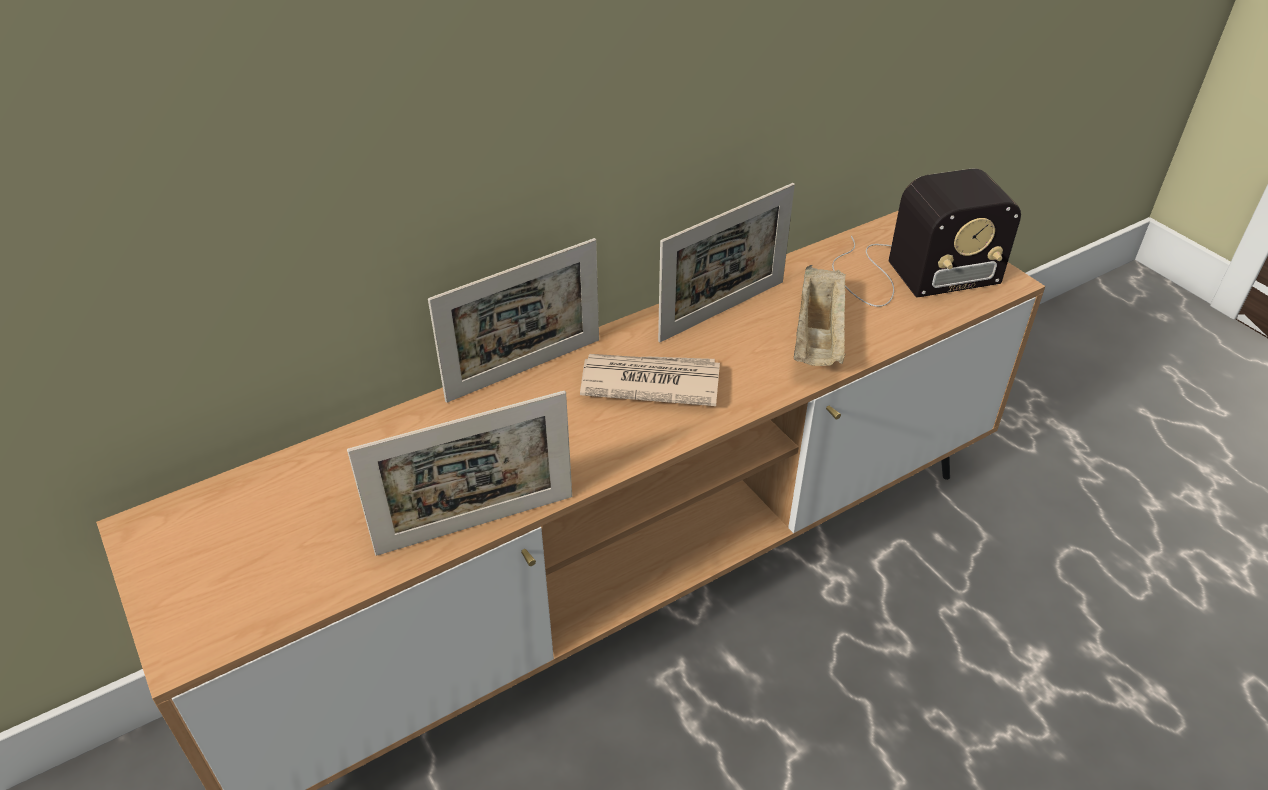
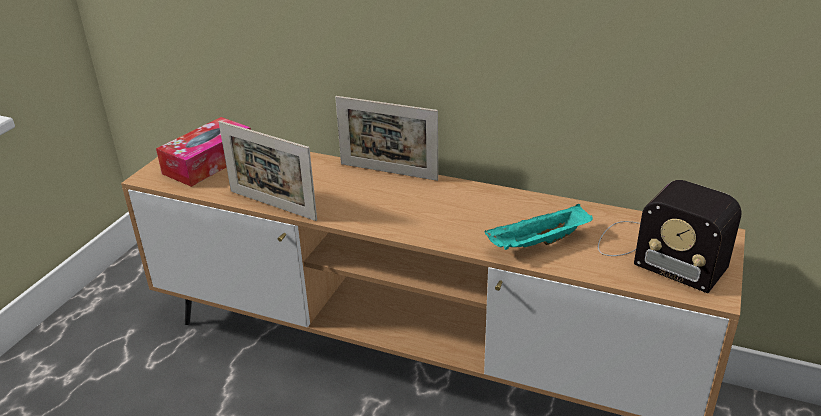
camera: 55 degrees right, 10 degrees down
(244, 545) = (209, 162): none -> tissue box
(649, 382) = (424, 207): newspaper -> none
(722, 311) = (515, 204): picture frame -> none
(819, 338) = (538, 244): beige tray -> turquoise tray

